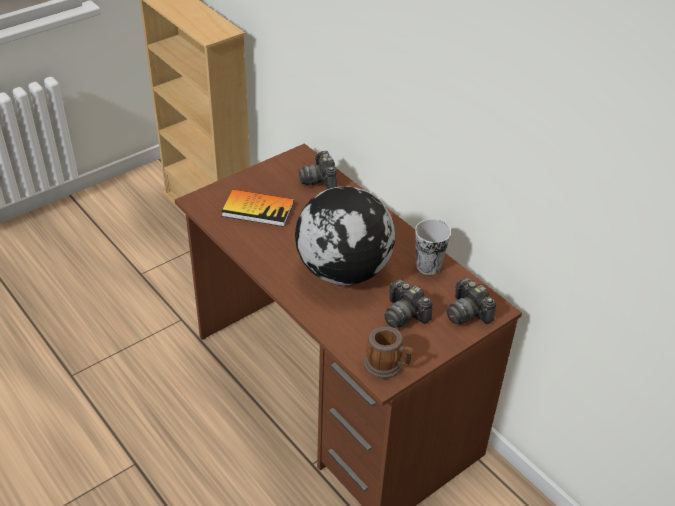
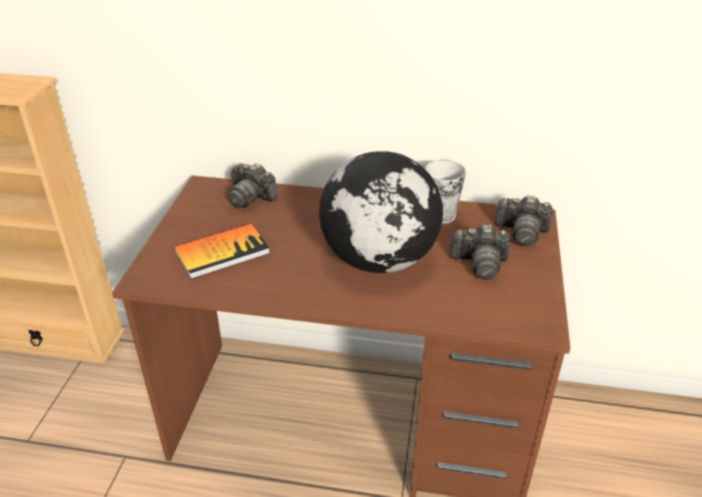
camera: 40 degrees left, 5 degrees down
(387, 365) = (529, 314): mug -> none

